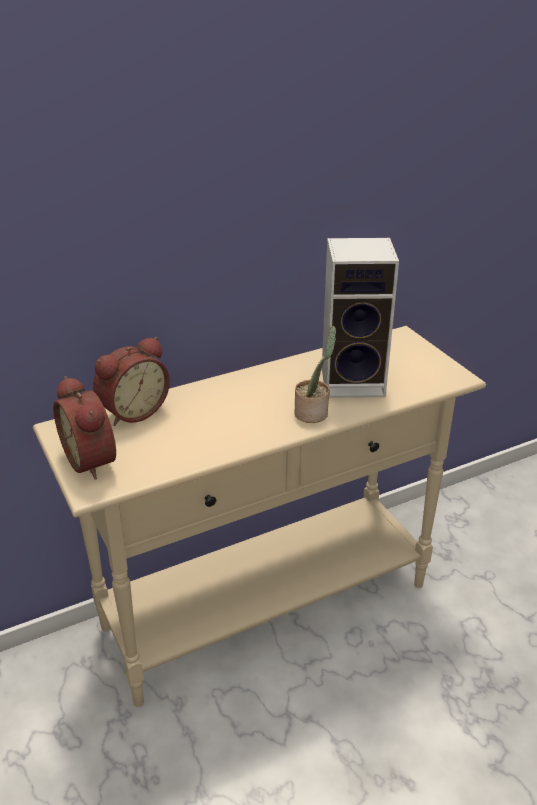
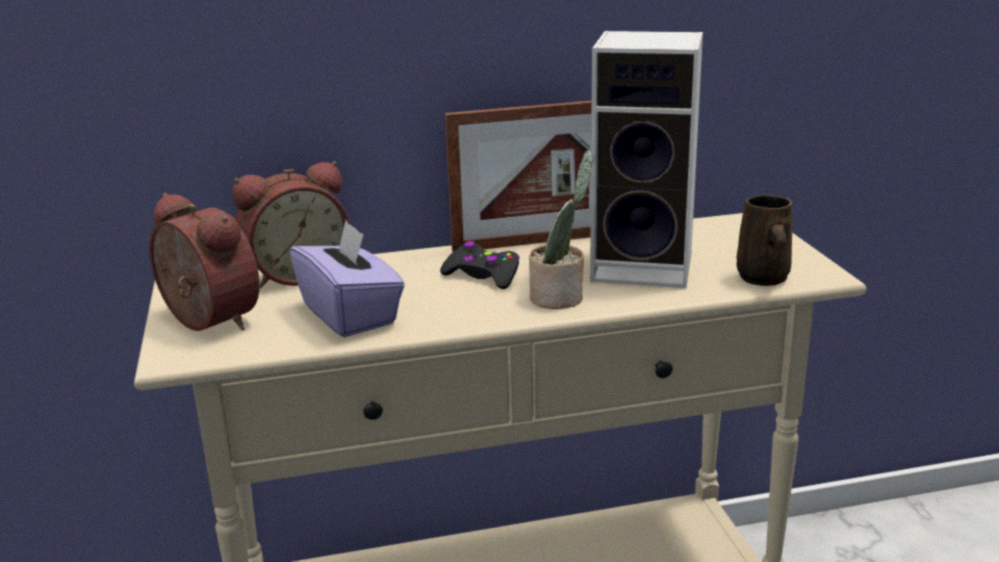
camera: 15 degrees right, 10 degrees down
(94, 460) = (205, 322): alarm clock -> alarm clock turned 150 degrees clockwise
(188, 442) = (351, 314): none -> purple tissue box
(256, 399) = (483, 275): none -> black game controller
(276, 366) = (535, 242): none -> picture frame
(427, 385) = (763, 279): none -> brown mug

